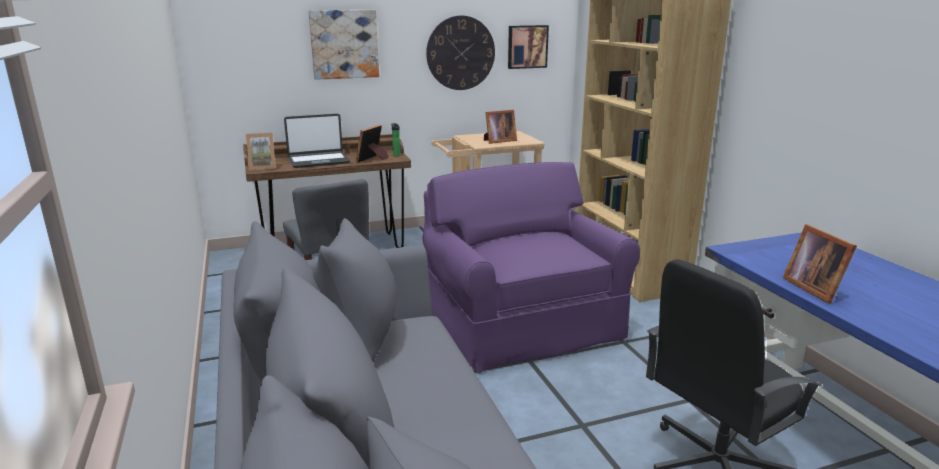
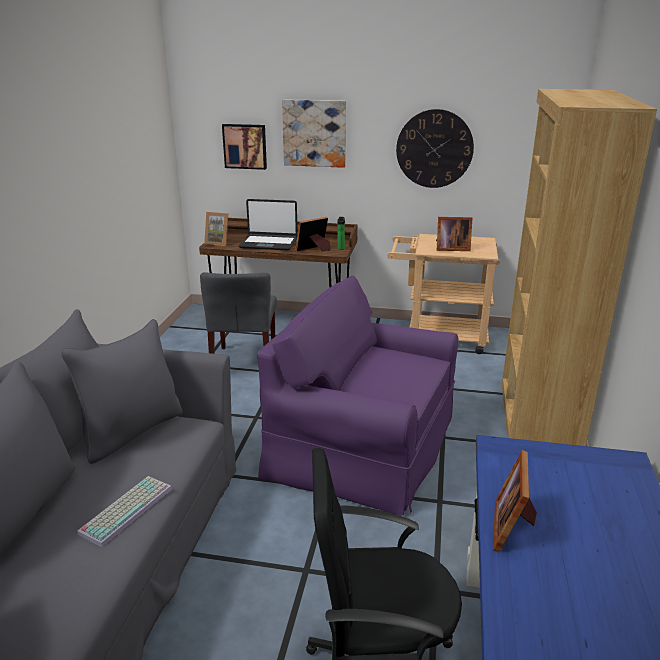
camera: 30 degrees right, 5 degrees up
(452, 402) = (126, 509): none -> keyboard
(520, 322) = (362, 446): purple armchair -> purple armchair turned 75 degrees counterclockwise
(527, 46) = (514, 146): picture -> picture (245, 146)

